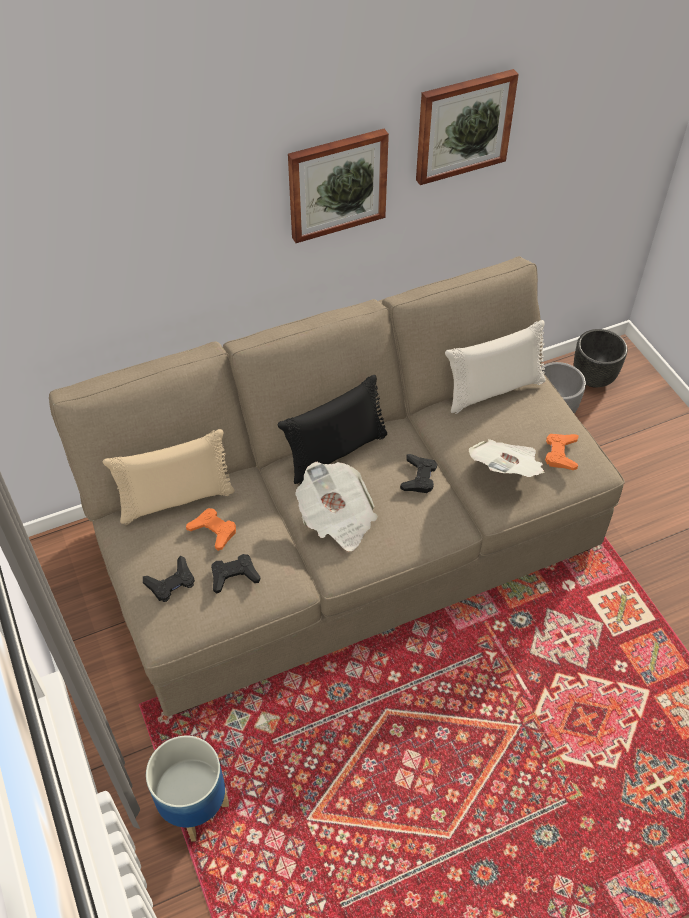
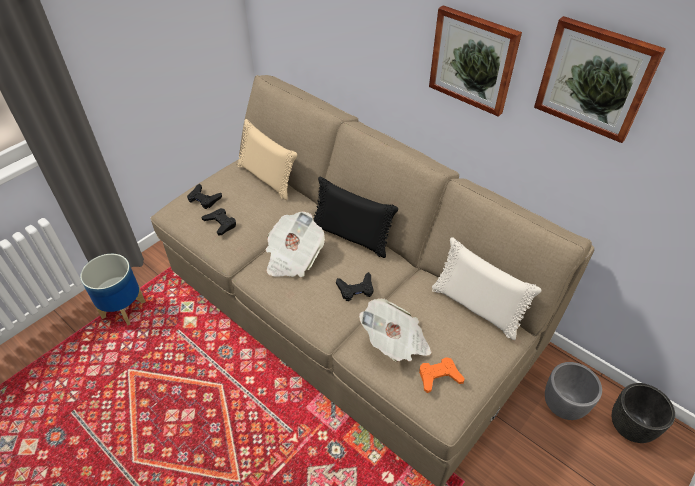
camera: 65 degrees right, 5 degrees down
(213, 531) = (251, 202): orange game controller -> none

